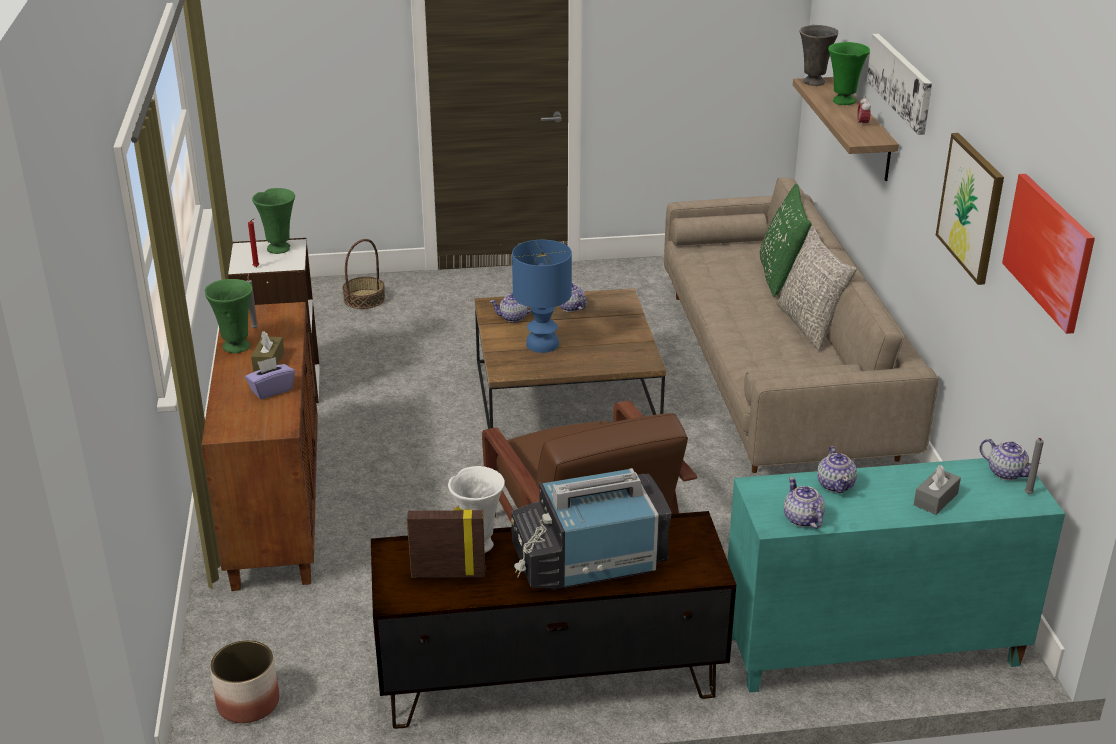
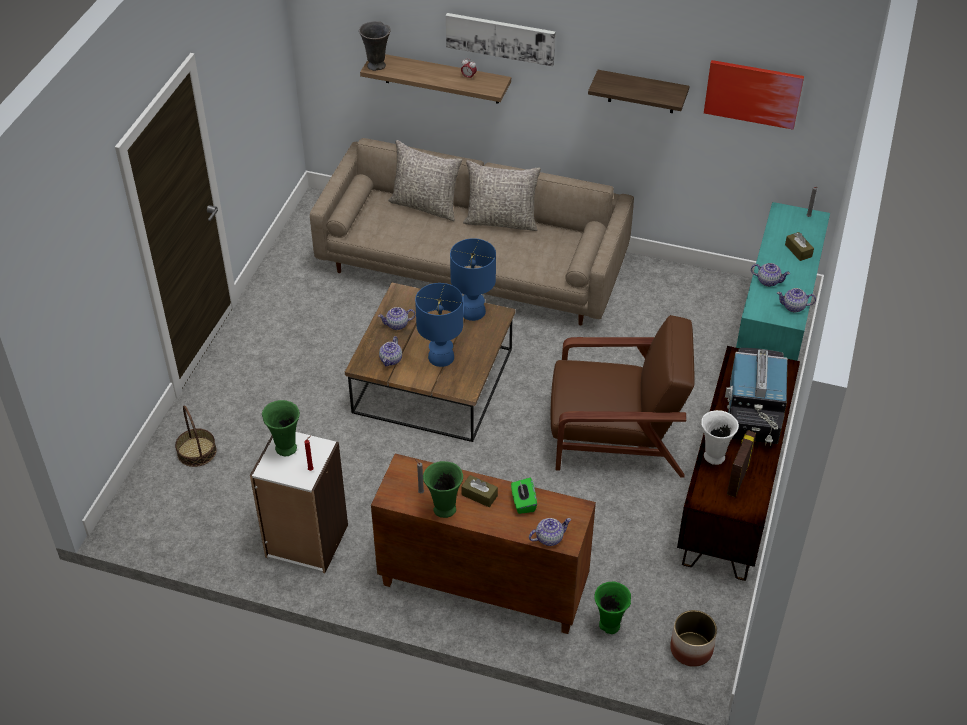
camera: 65 degrees left, 15 degrees up
(271, 390) = (523, 502): purple tissue box -> green tissue box
(635, 345) = (473, 311): none -> blue table lamp
(781, 276) = (425, 205): green pillow -> grey pillow
(843, 102) = (422, 68): green vase -> green vase (609, 626)
(935, 499) = (798, 251): grey tissue box -> brown tissue box
(971, 207) = (641, 92): picture -> shelf
(1007, 473) = (786, 215): teapot -> teapot (549, 537)

